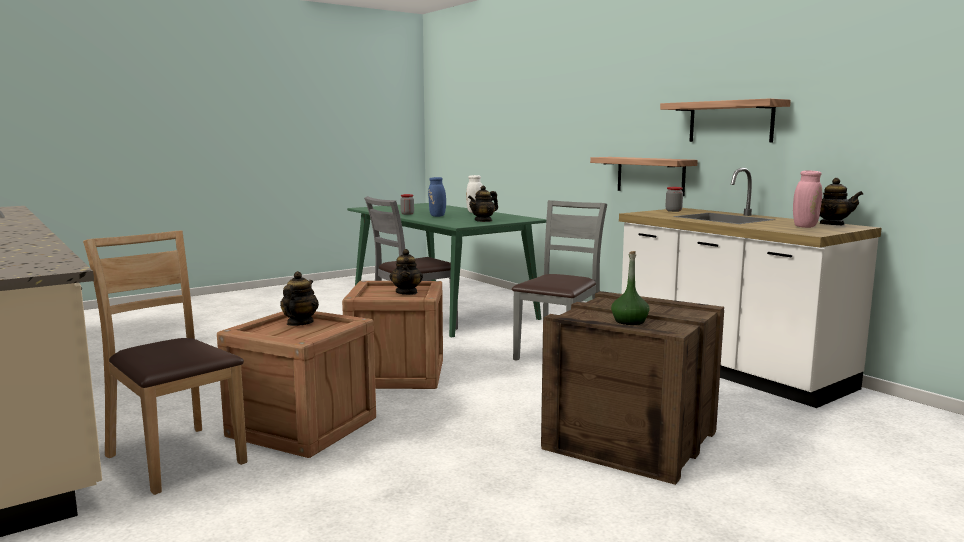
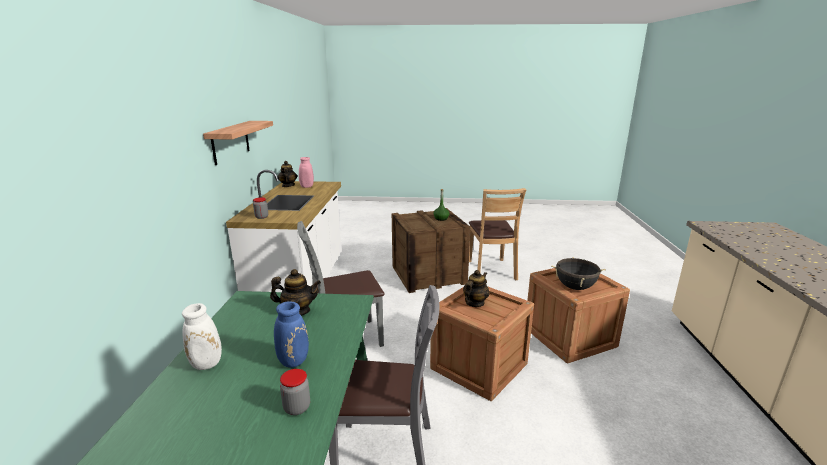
camera: 140 degrees left, 10 degrees up
(176, 458) = (644, 341): brown chair -> brown chair (491, 270)
(299, 323) = (575, 287): teapot -> black cooking pot
(650, 175) = (197, 209): shelf -> none

